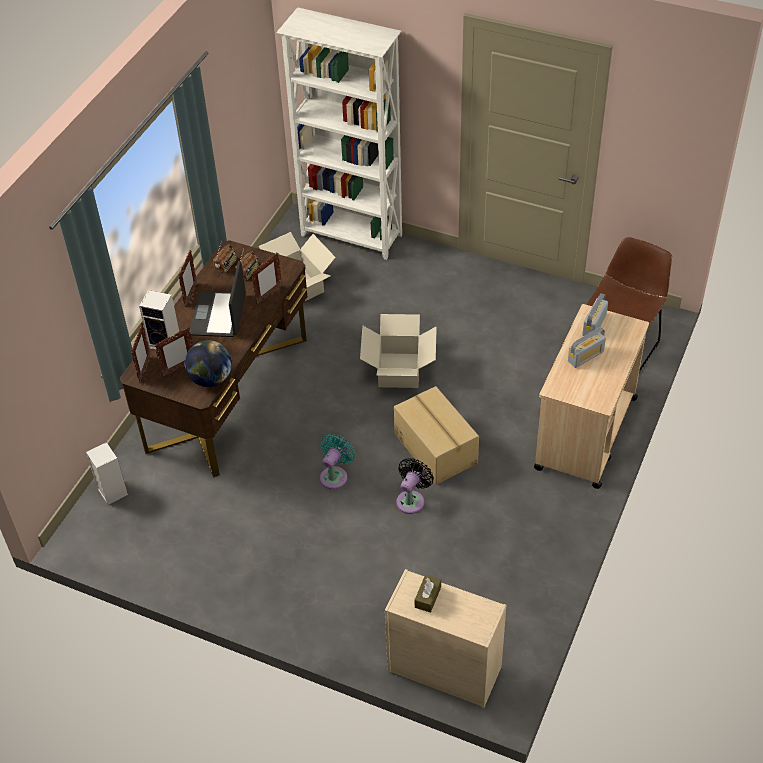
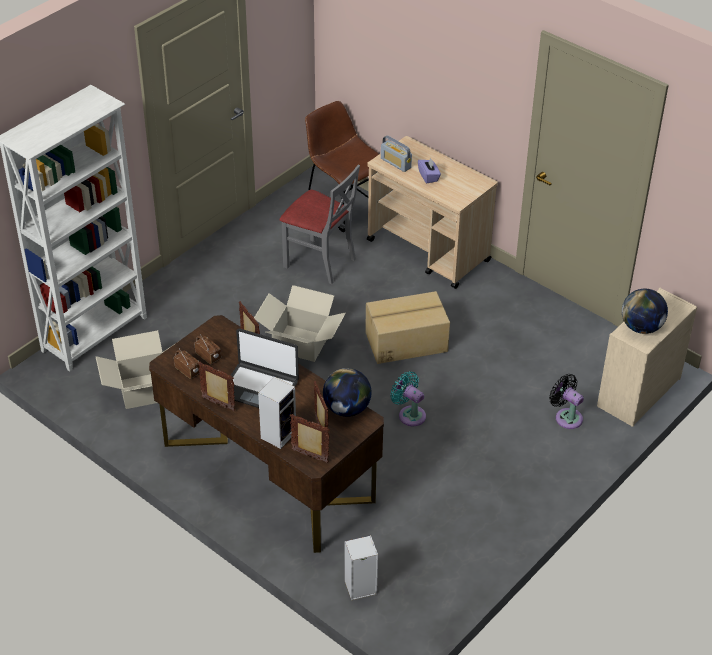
camera: 75 degrees left, 5 degrees down
(412, 499) = (458, 370): black fan -> black fan (566, 417)
(428, 597) = (641, 327): brown tissue box -> globe
(522, 353) = (320, 262): none -> grey chair
(585, 356) = (428, 176): radio -> purple tissue box

